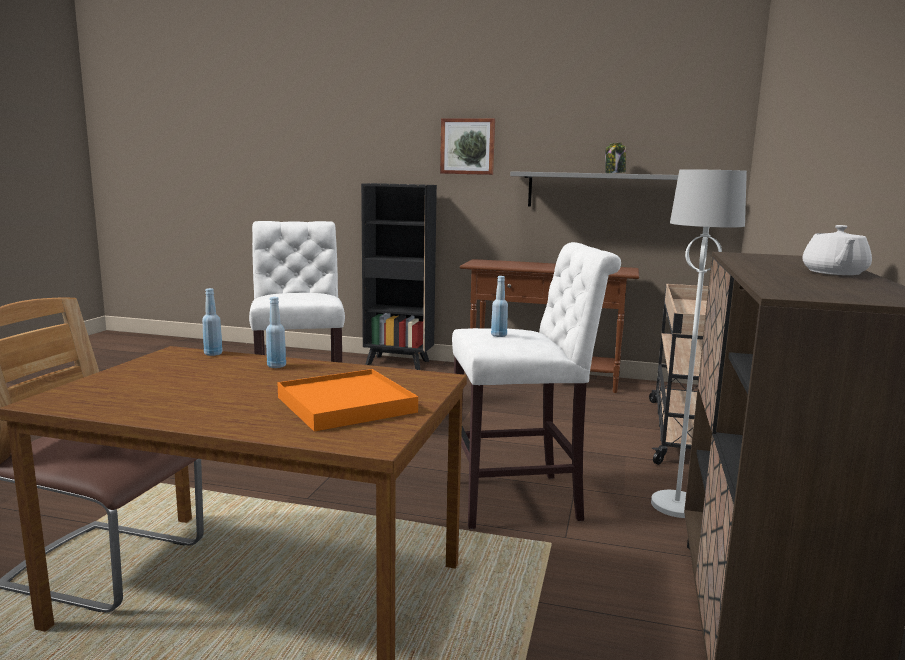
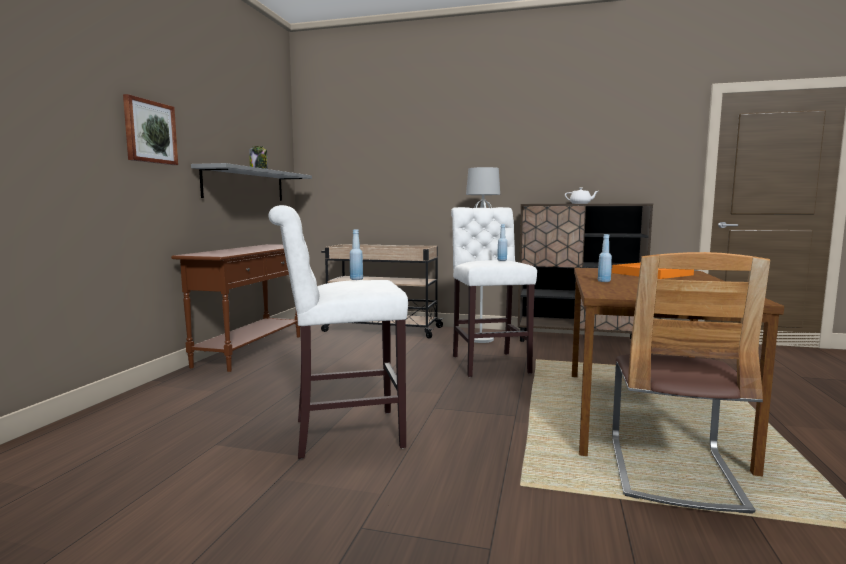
camera: 90 degrees left, 5 degrees down
(213, 354) = (594, 289): blue bottle -> blue bottle (356, 279)
(399, 363) = (134, 400): black bookcase -> none

